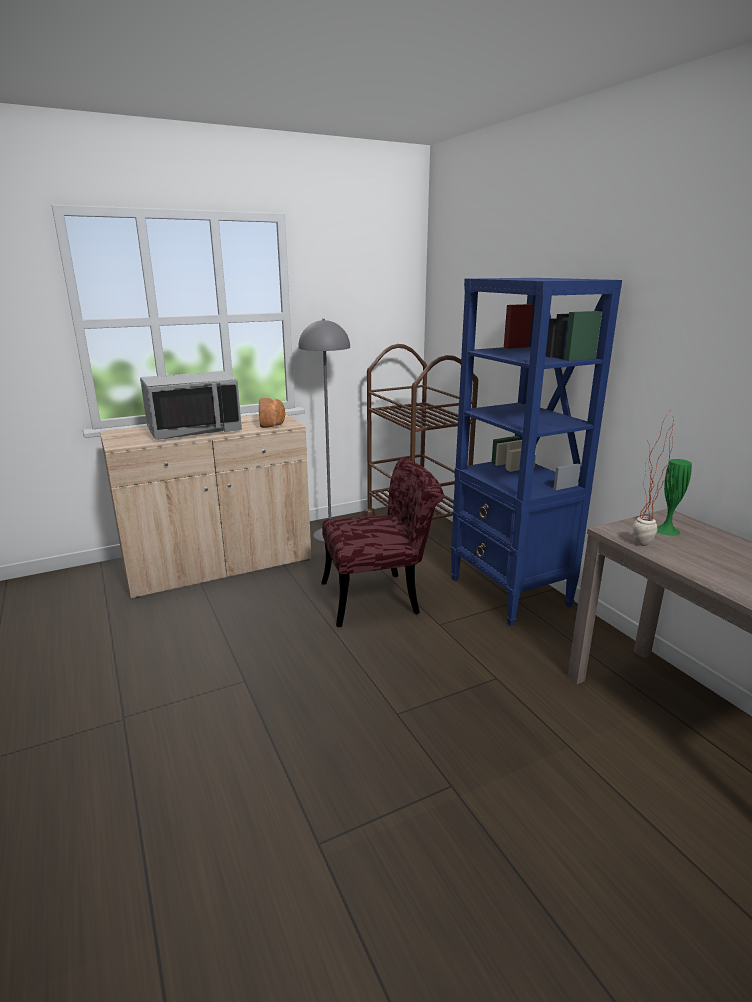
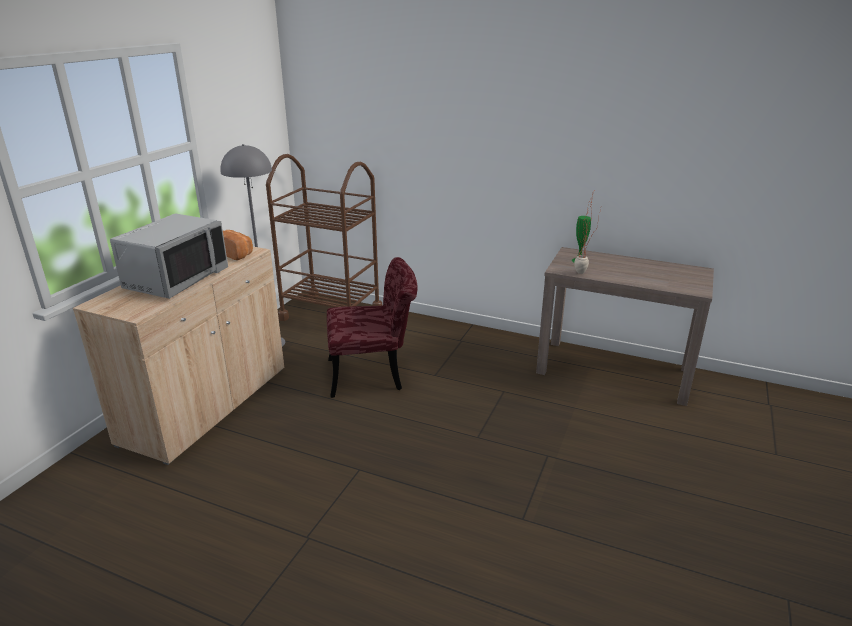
camera: 40 degrees left, 5 degrees up
(380, 597) = (374, 374): red chair -> red chair turned 45 degrees clockwise
(510, 593) = (451, 337): blue bookcase -> none

